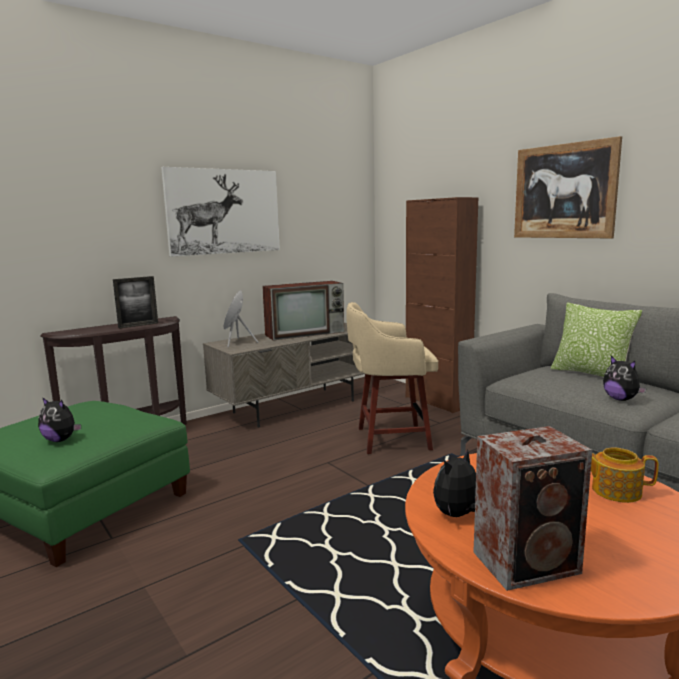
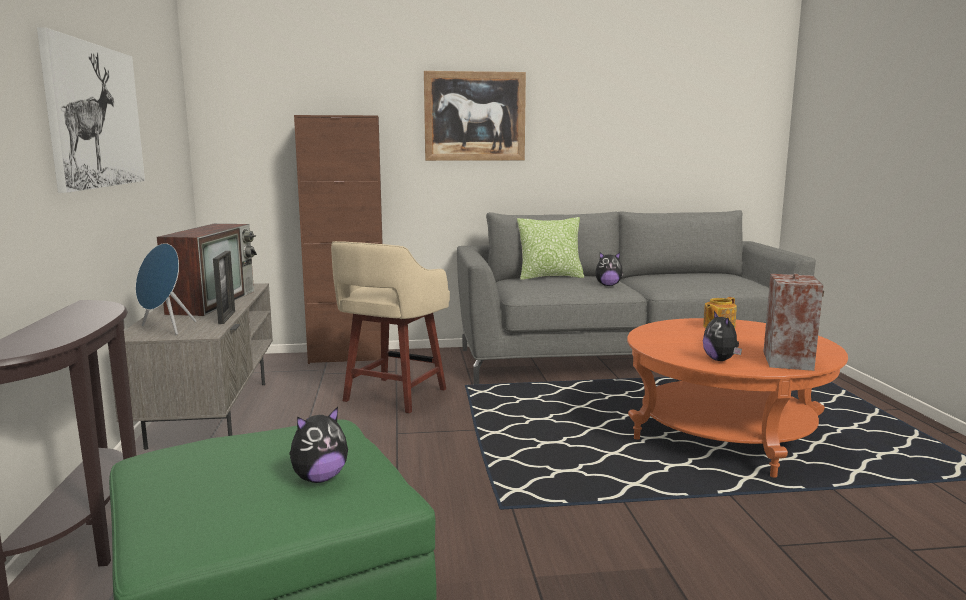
camera: 60 degrees left, 0 degrees up
(138, 325) = (98, 317): picture frame -> picture frame (227, 317)

